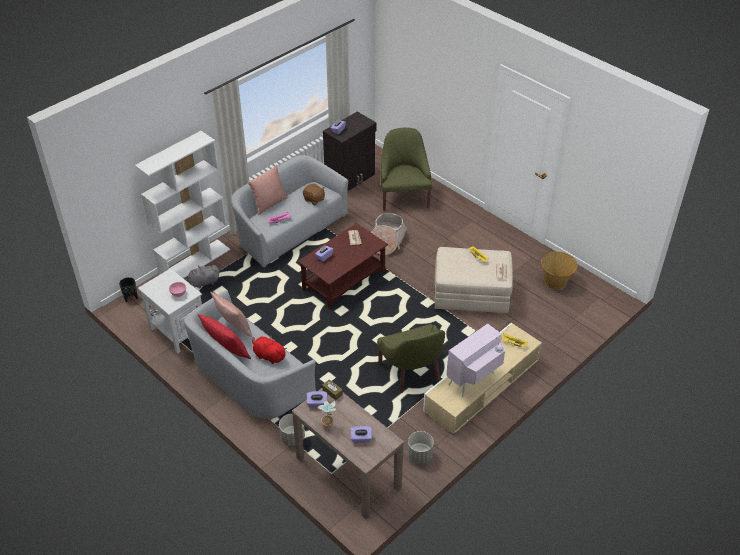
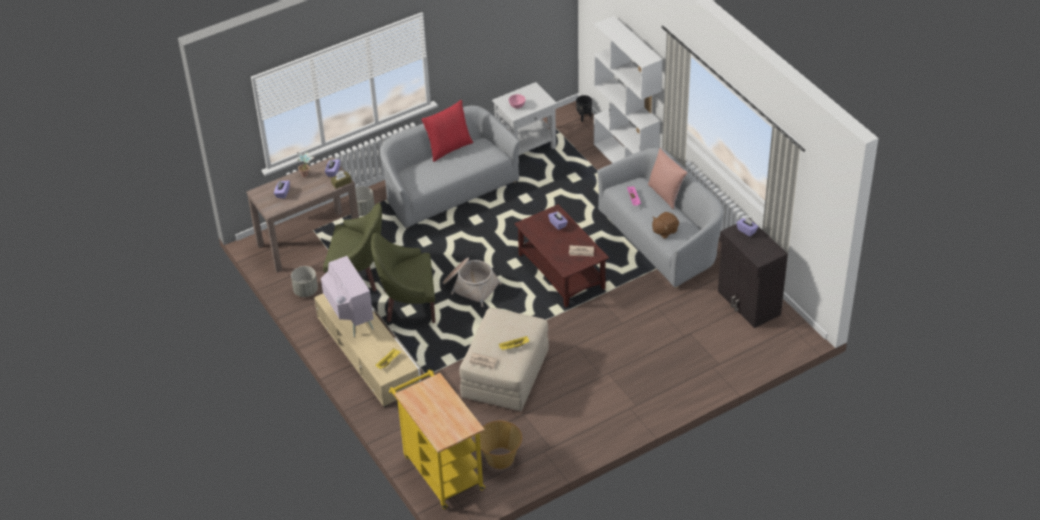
camera: 105 degrees right, 0 degrees up
(203, 283) = (590, 166): grey plush toy -> none
(234, 327) = (479, 154): pink pillow -> none
(268, 356) = (433, 174): red plush toy -> none
(387, 240) = (619, 318): basket -> basket (470, 286)
(404, 196) = (700, 348): green armchair -> green armchair (358, 274)
(583, 312) = (440, 469): none -> yellow cart

